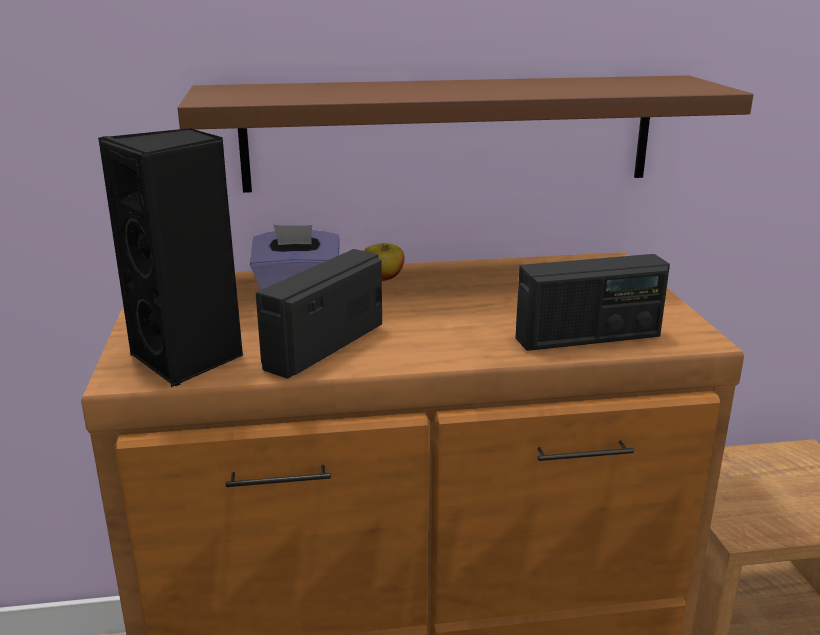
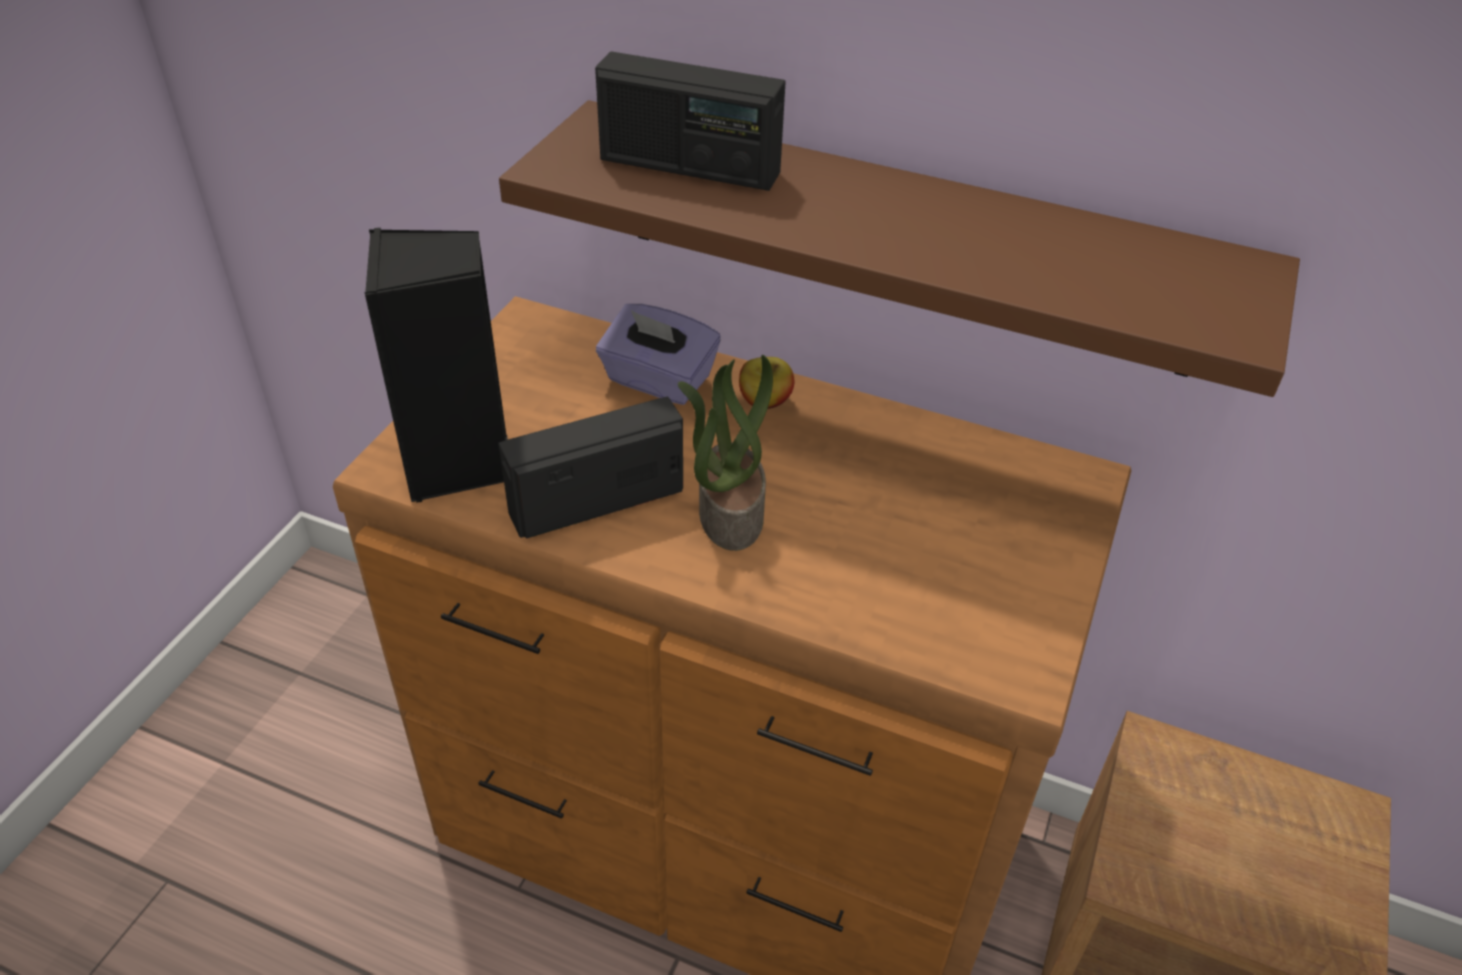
camera: 30 degrees right, 20 degrees up
(425, 326) = (729, 513): none -> potted plant
(588, 337) = (893, 615): radio -> radio (689, 167)

